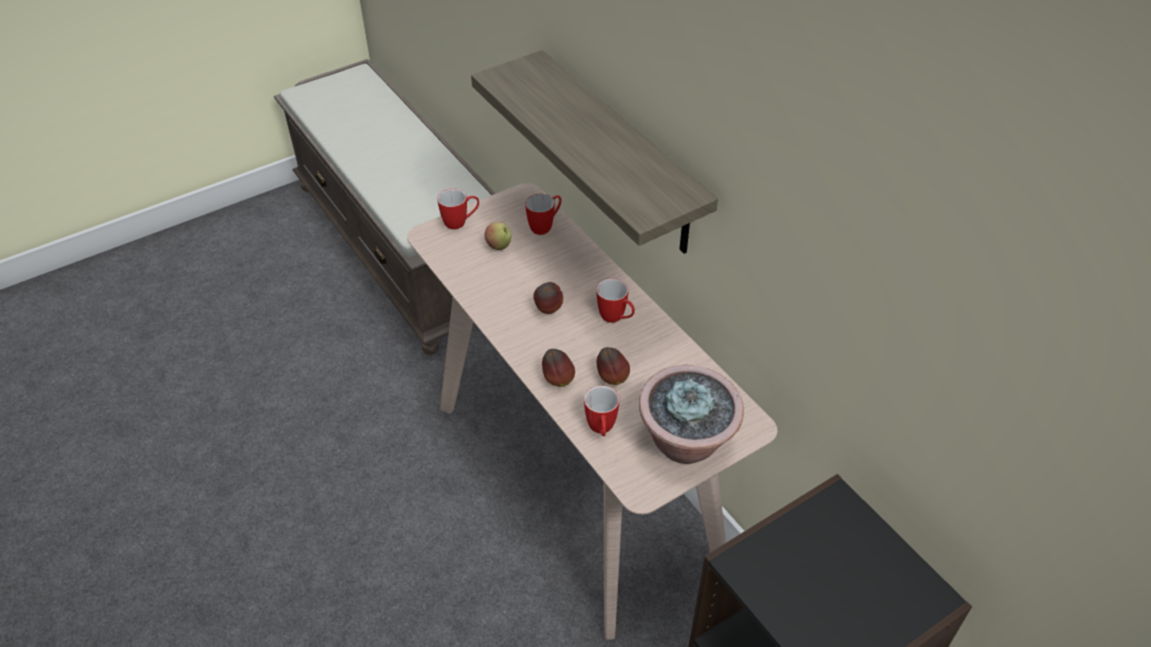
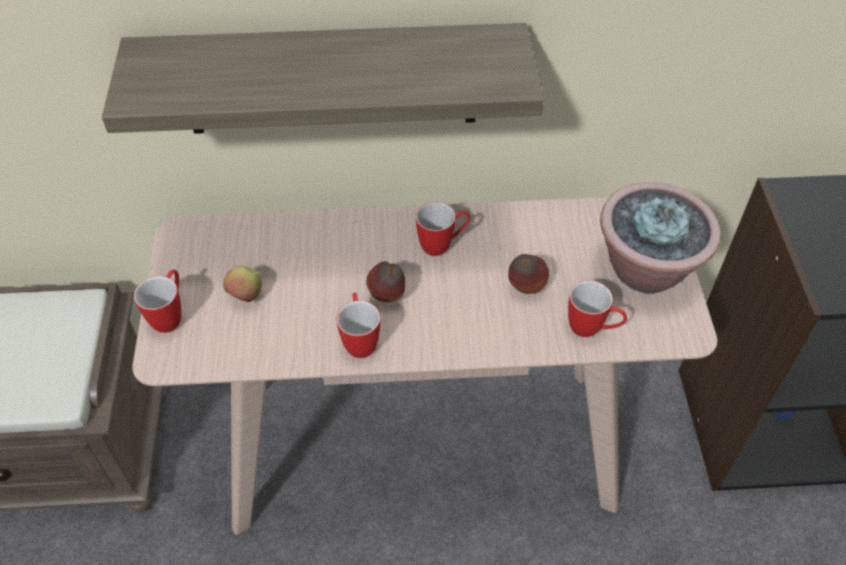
camera: 60 degrees left, 5 degrees up
(545, 226) = (250, 239): mug -> mug (360, 339)
(557, 380) = (499, 335): apple -> none

